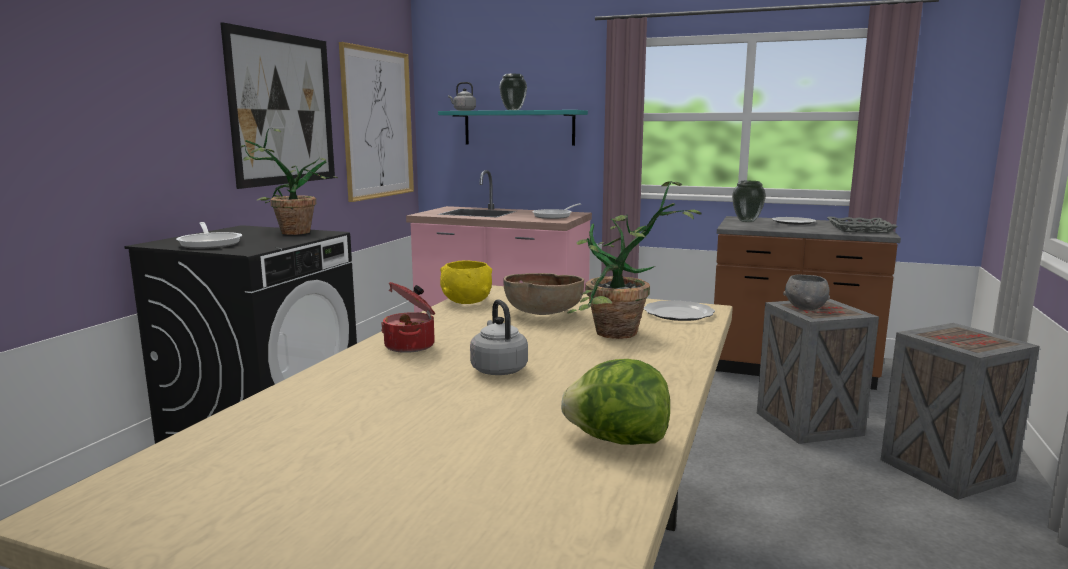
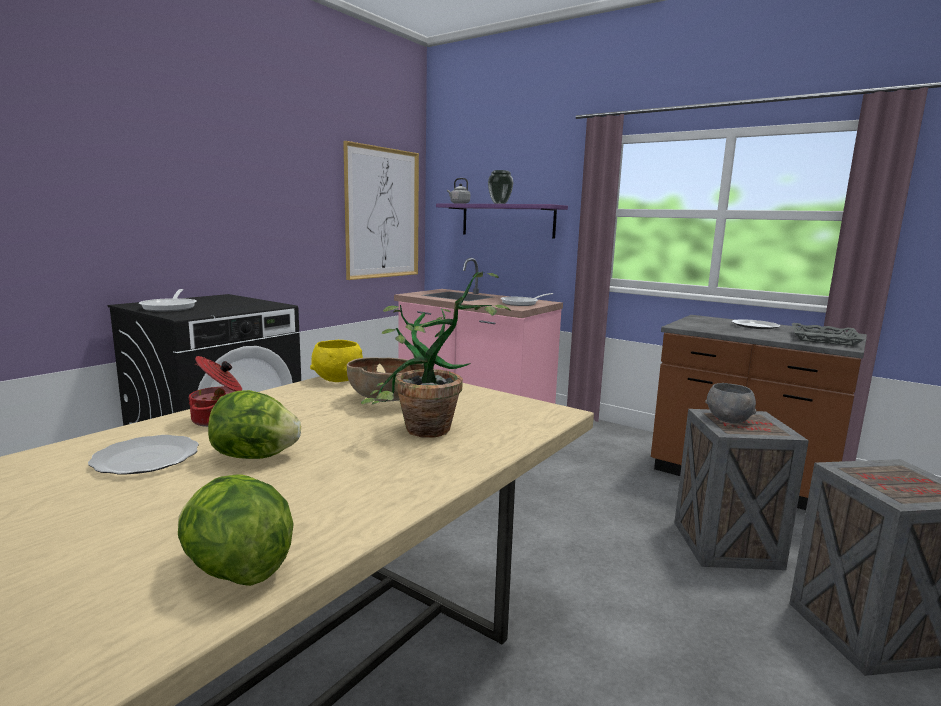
camera: 15 degrees right, 0 degrees up
(283, 109) = (280, 197): picture -> none
(287, 232) = (247, 302): potted plant -> none
(498, 369) = (255, 456): grey kettle -> lettuce
(518, 128) = (507, 220): turquoise shelf -> purple shelf
(678, 314) = (521, 415): plate -> plate (144, 459)
(747, 221) = (704, 321): vase -> none

